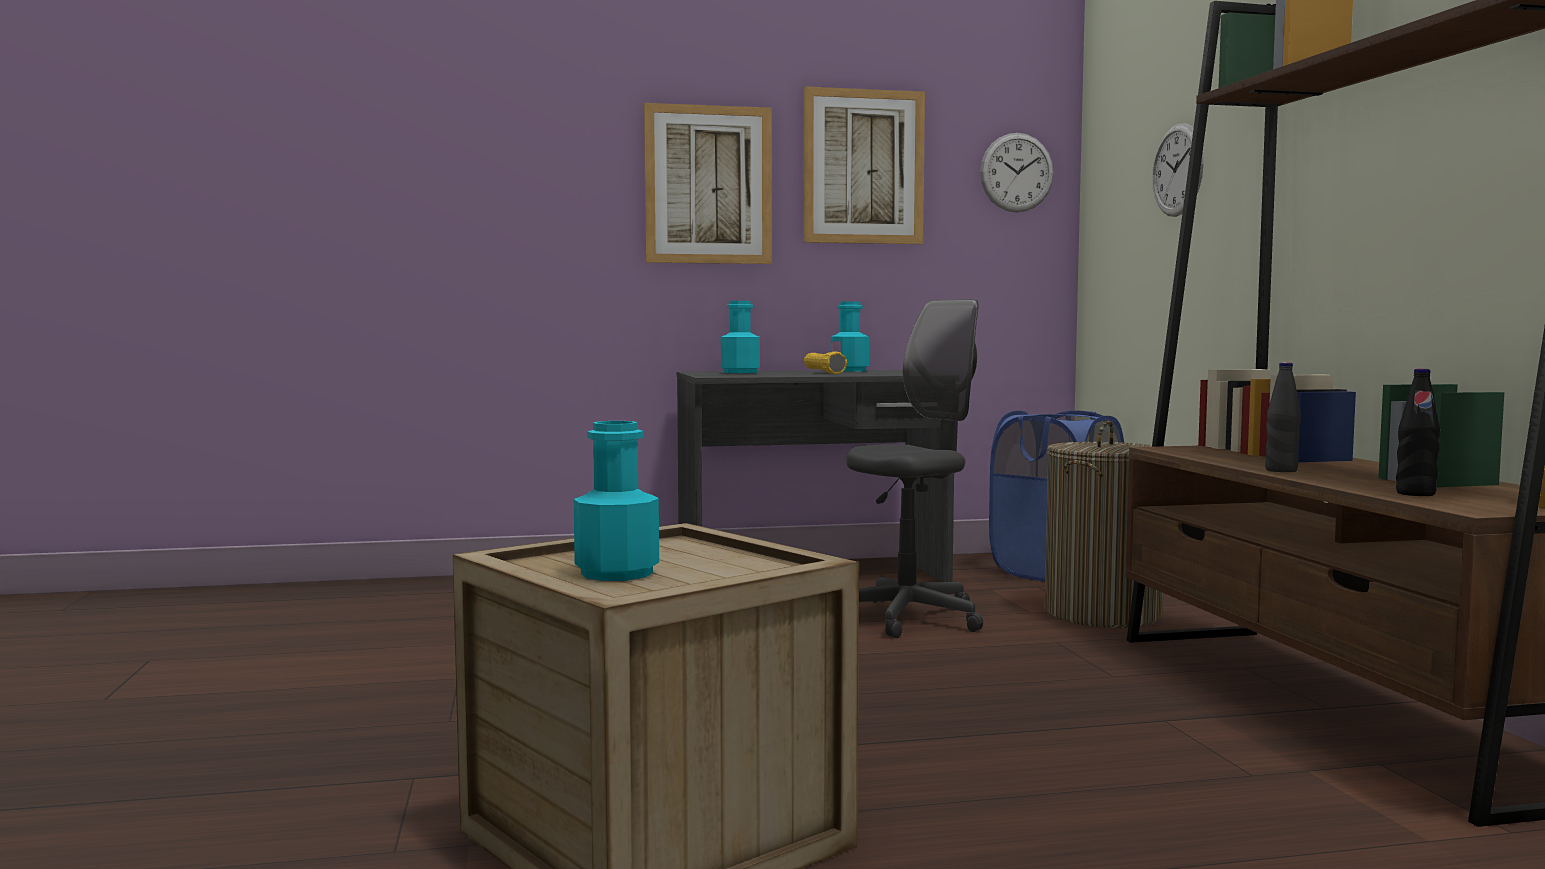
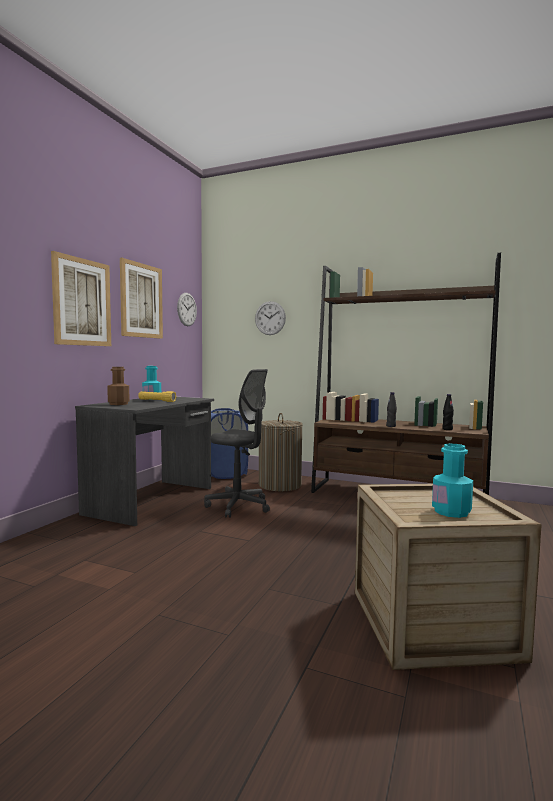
camera: 55 degrees left, 0 degrees up
(740, 372) = (118, 404): turquoise bottle -> brown bottle
(909, 619) = (238, 506): grey office chair -> grey office chair turned 120 degrees clockwise

